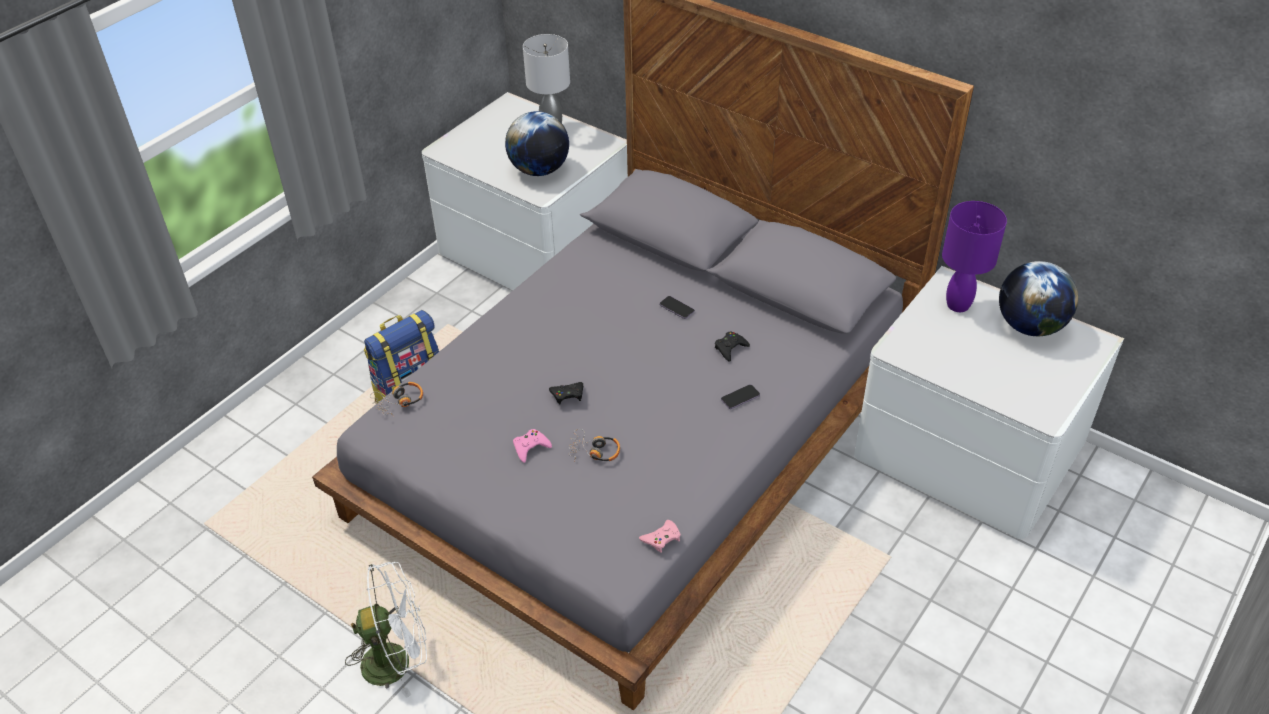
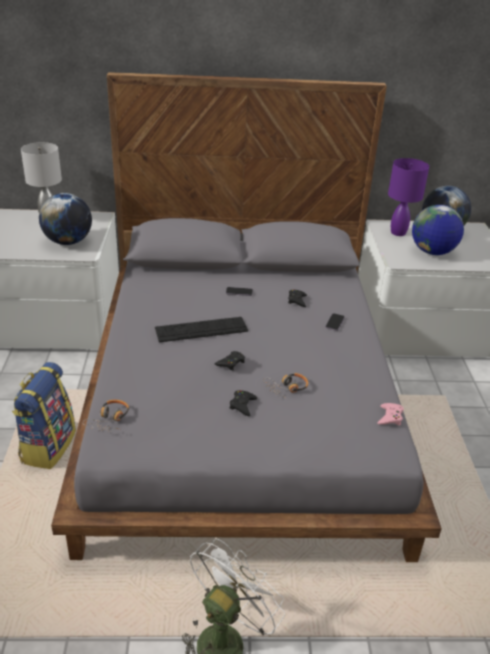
camera: 40 degrees left, 10 degrees down
(530, 447) = (242, 405): pink game controller -> black game controller
(582, 340) = (201, 329): none -> keyboard
(966, 355) = (432, 252): none -> globe

